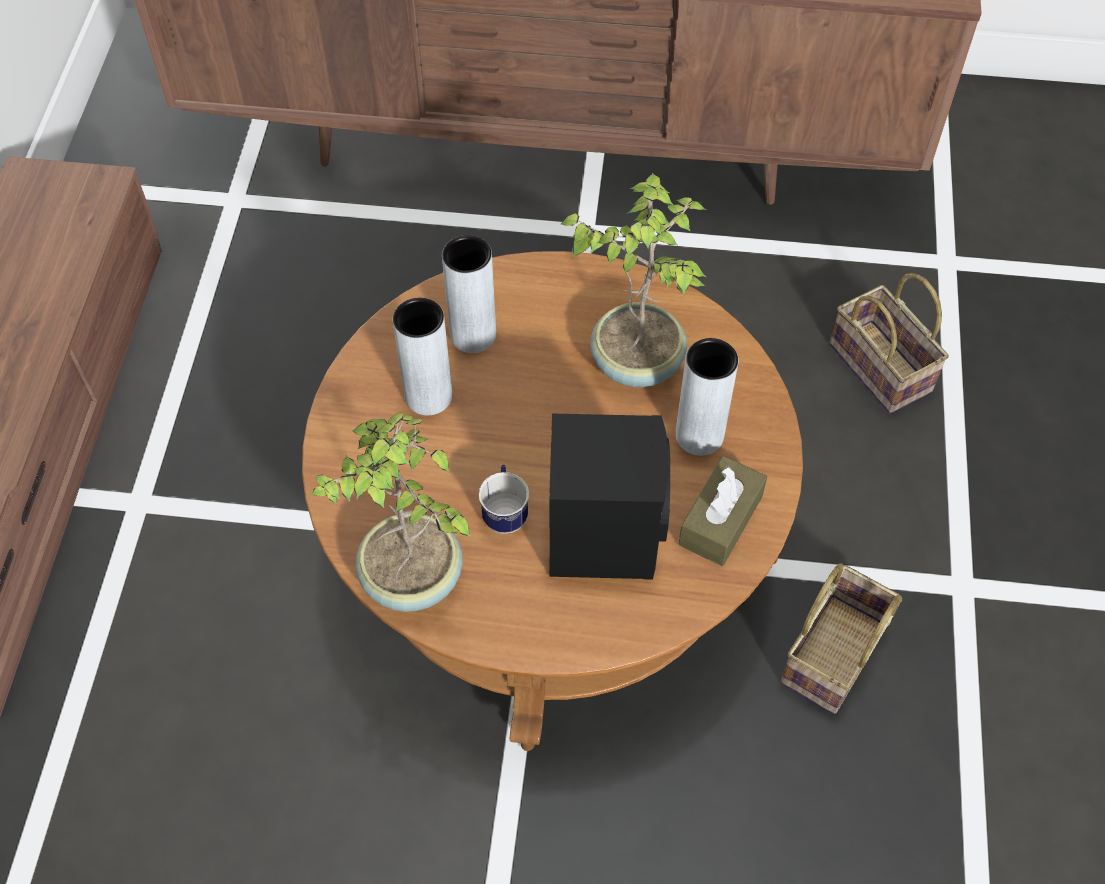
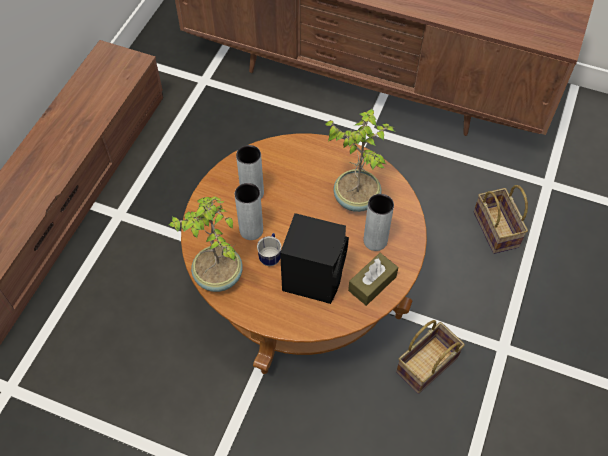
camera: 15 degrees right, 0 degrees up
(473, 335) = (282, 169): grey vase -> grey vase (251, 230)

